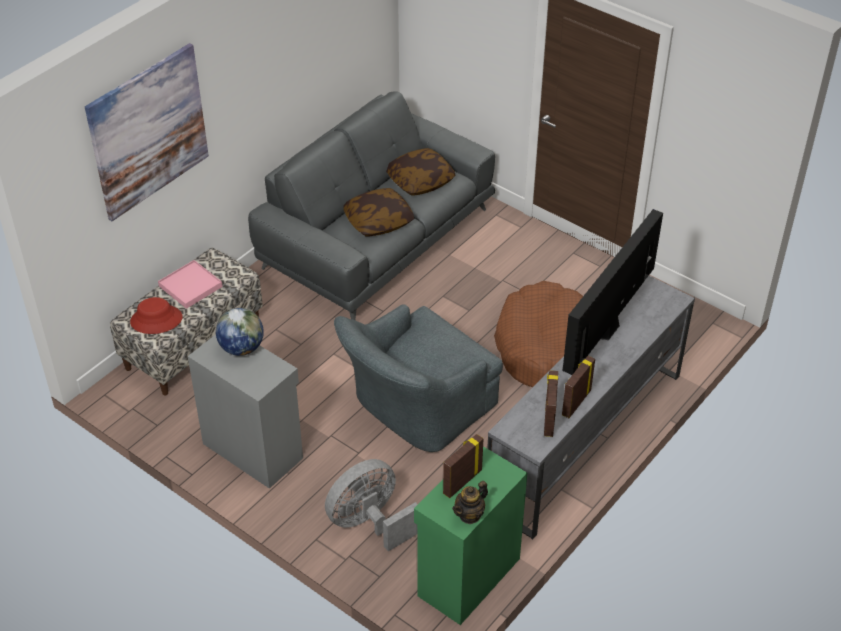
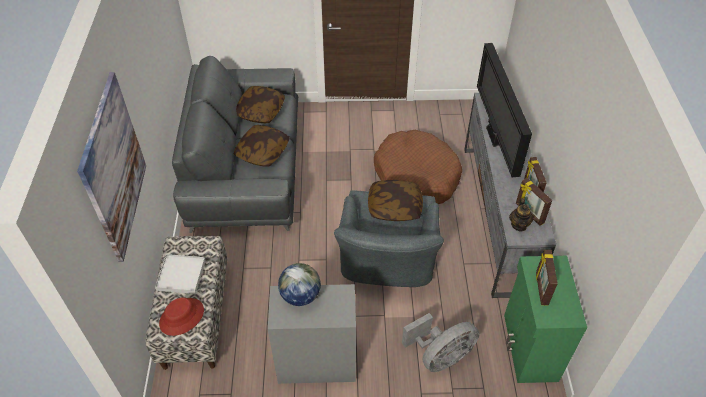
camera: 40 degrees left, 5 degrees up
(190, 286) = (181, 275): pink tray -> white tray
(370, 523) = (440, 356): grey fan -> grey fan turned 135 degrees counterclockwise
(445, 345) = (394, 207): none -> pillow
(470, 515) = (571, 307): teapot -> teapot (519, 225)

